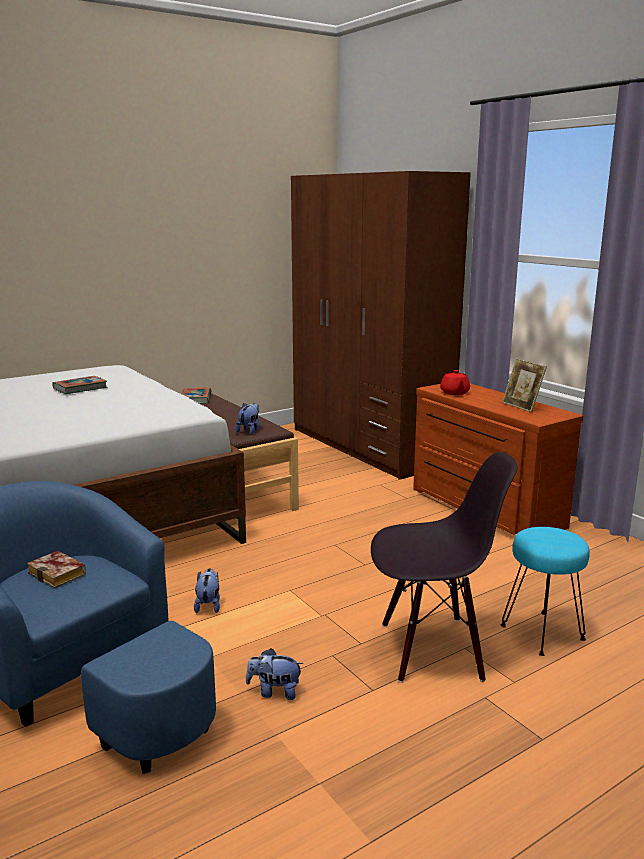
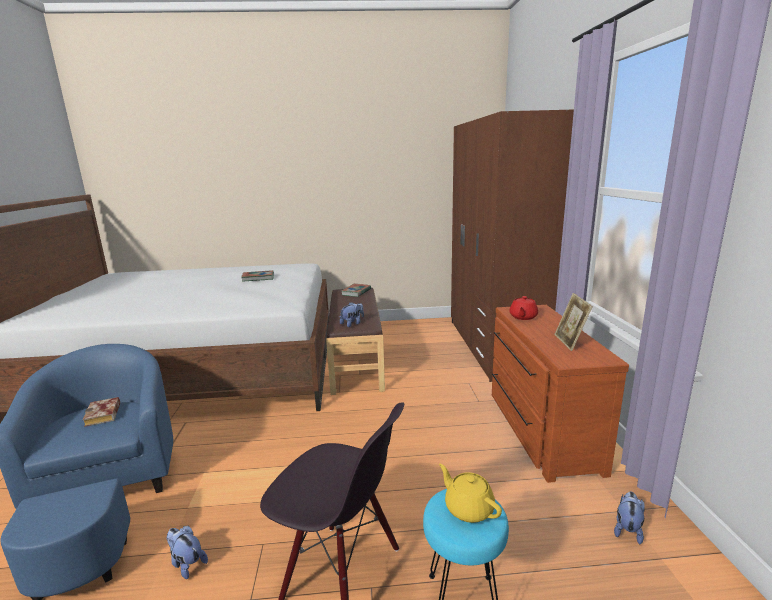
camera: 30 degrees right, 0 degrees up
(208, 605) = (239, 459): plush toy -> plush toy (627, 529)
(551, 536) = (468, 508): none -> yellow teapot

